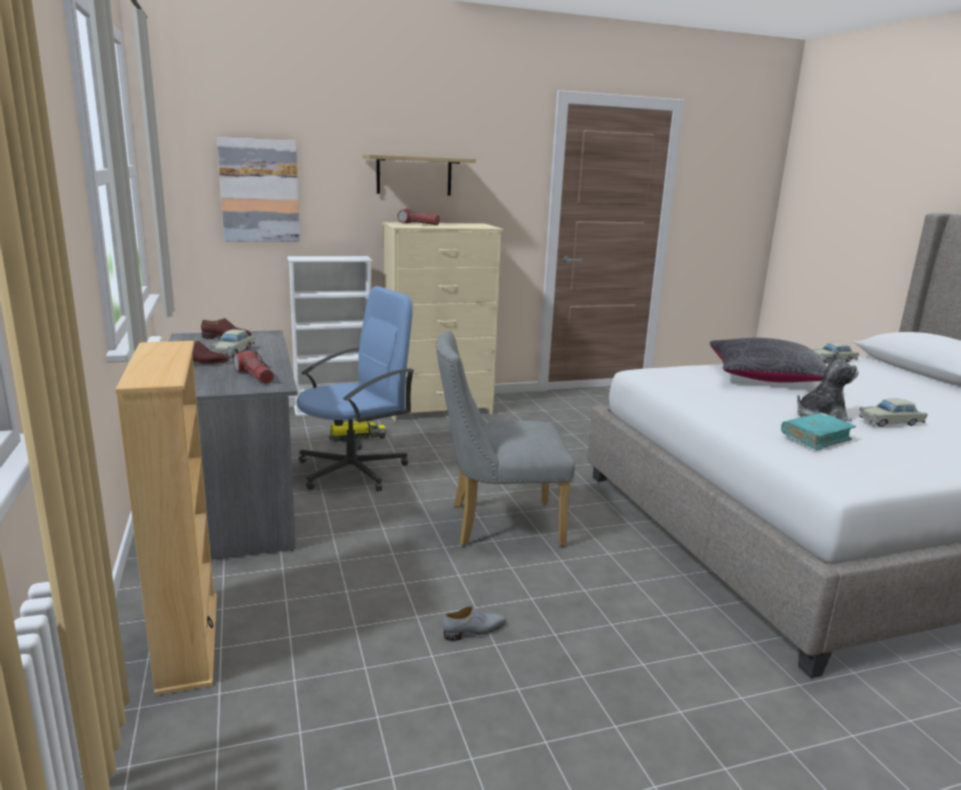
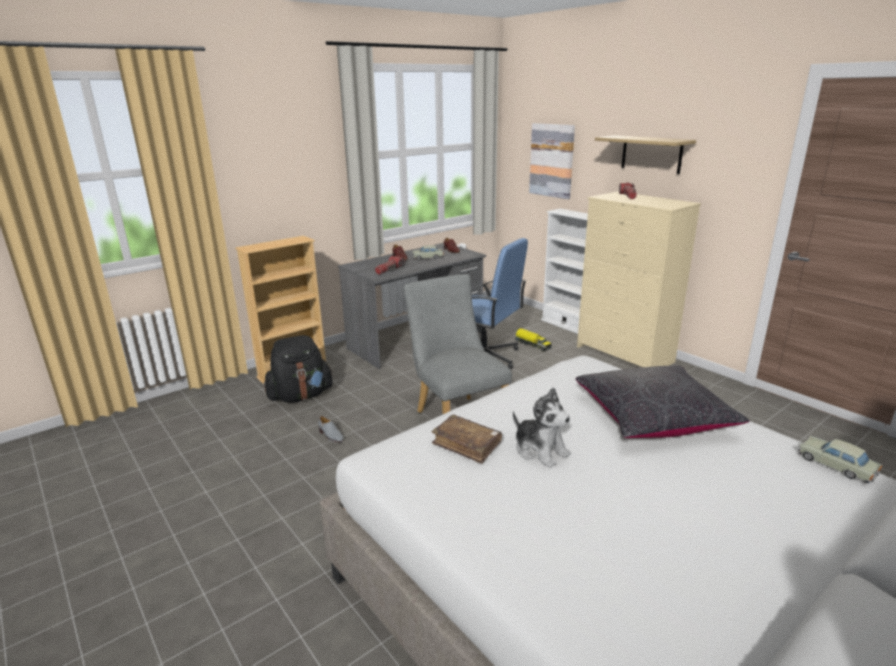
camera: 70 degrees right, 5 degrees up
(307, 644) = (301, 396): none -> black backpack
(815, 438) = (467, 444): turquoise book -> brown book
(890, 422) = (572, 494): beige toy car -> none

